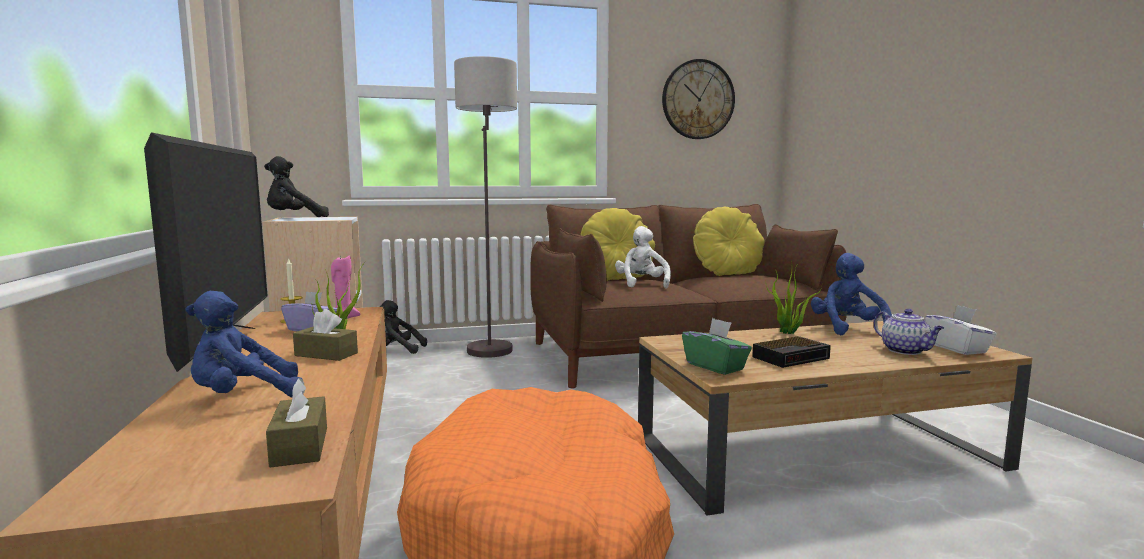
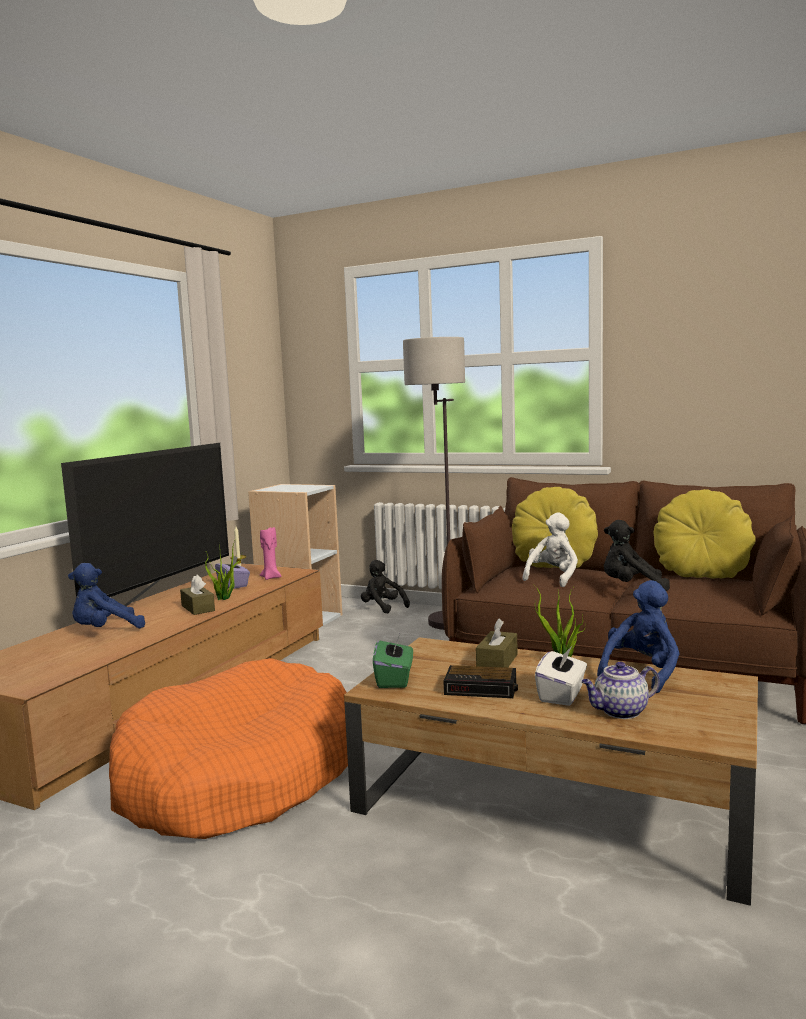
camera: 40 degrees right, 0 degrees up
(244, 397) = (105, 631): blue plush toy -> blue plush toy turned 45 degrees counterclockwise
(295, 218) = (279, 487): black plush toy -> black plush toy (631, 587)
(300, 446) = (67, 668): brown tissue box -> brown tissue box (497, 662)
(698, 99) = (727, 342): wall clock -> none
(906, 351) = (620, 712): teapot -> teapot turned 60 degrees clockwise
(957, 348) = (693, 725): white tissue box -> white tissue box (562, 695)

